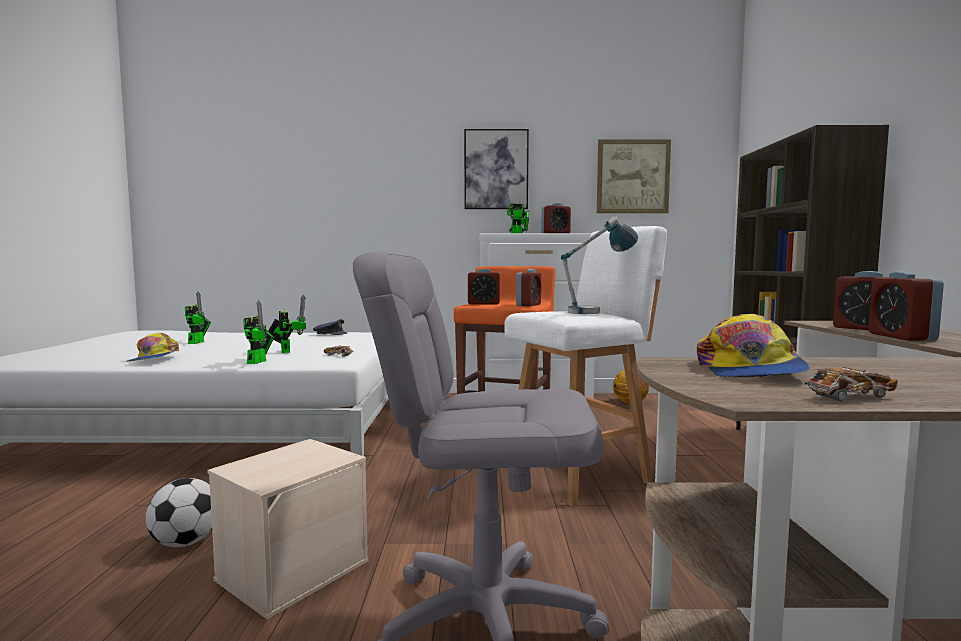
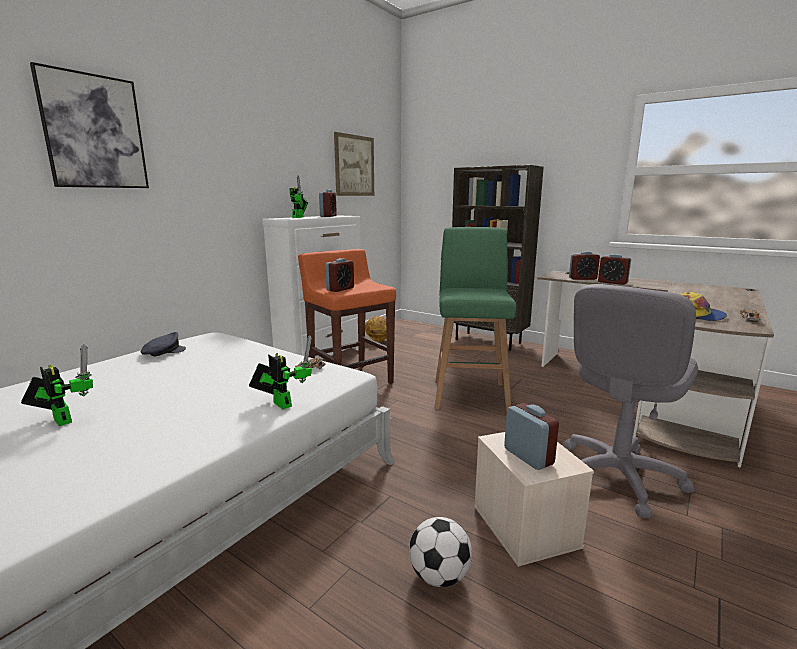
camera: 55 degrees left, 10 degrees up
(154, 358) = (147, 455): cap -> none
(285, 351) = (243, 384): toy robot -> none
(496, 169) = (265, 151): picture -> picture (94, 132)
(528, 305) = (376, 285): alarm clock -> alarm clock (528, 456)
(580, 473) = (470, 394): white stool -> green stool
(597, 312) = (488, 288): table lamp -> none

